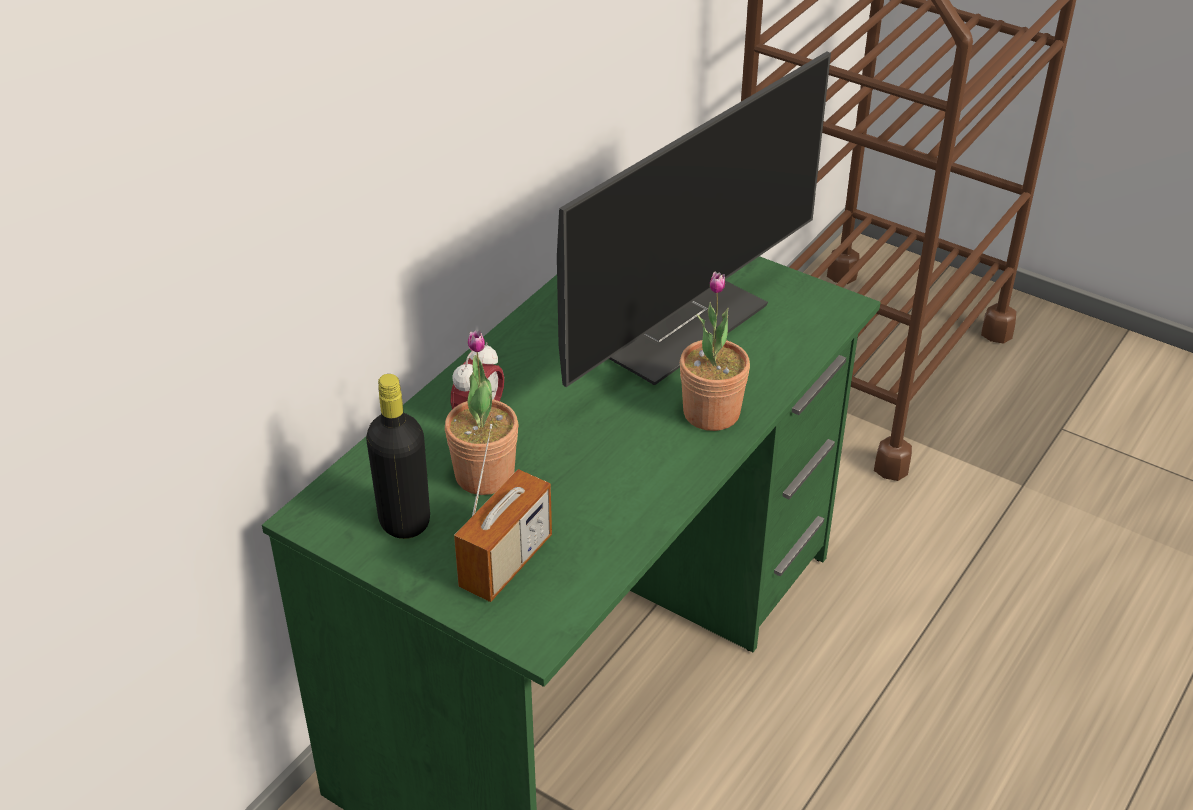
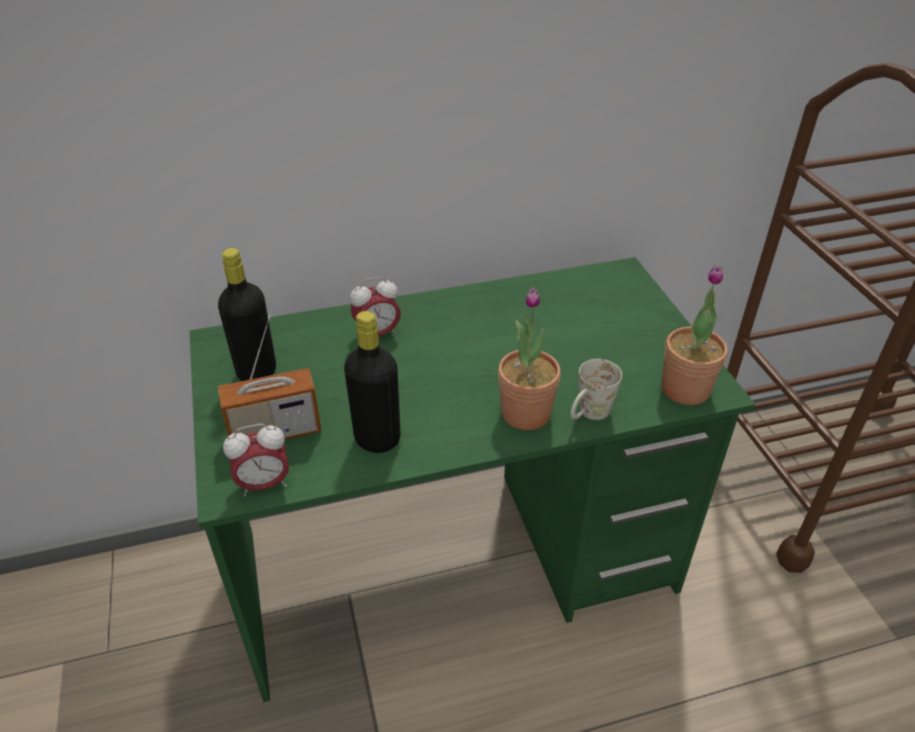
camera: 40 degrees right, 0 degrees up
(484, 475) = (334, 371): potted plant -> potted plant (685, 389)
(560, 610) = (264, 484): none -> alarm clock
(610, 511) = (377, 439): none -> black bottle
(672, 322) = (572, 339): monitor -> none
(764, 385) = (588, 415): none -> white mug

